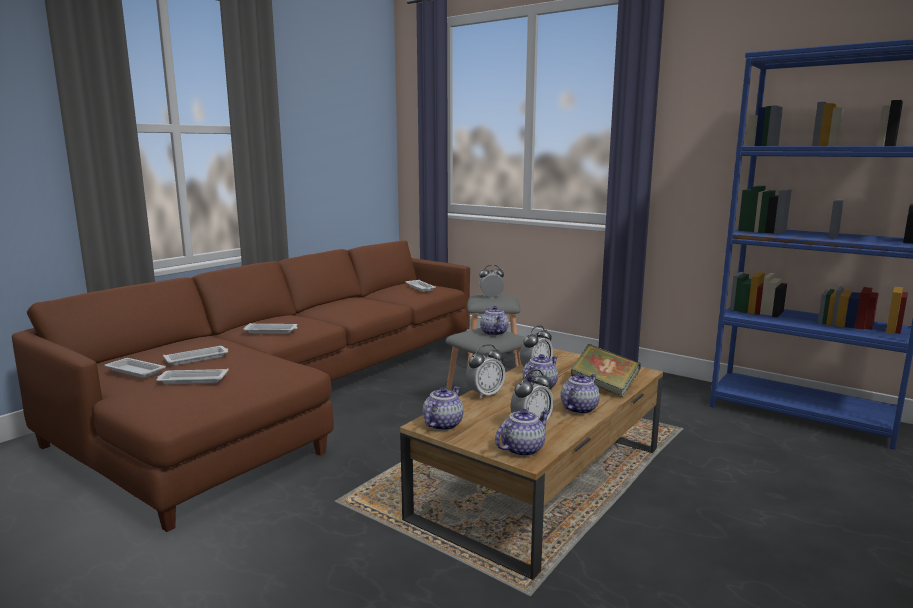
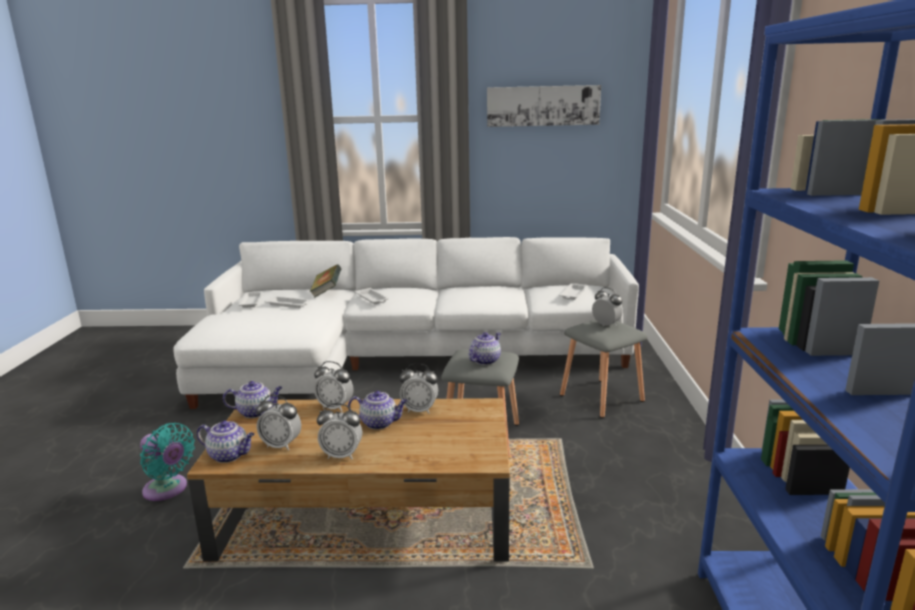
camera: 55 degrees right, 5 degrees up
(192, 380) = (248, 318): white tray -> none
(288, 396) = (400, 357): brown sofa -> white sofa
(327, 122) = (543, 106): none -> picture
(356, 582) = (168, 490): none -> turquoise fan
(579, 408) = (342, 455): teapot -> alarm clock
(604, 387) = (413, 452): book -> book (326, 292)

